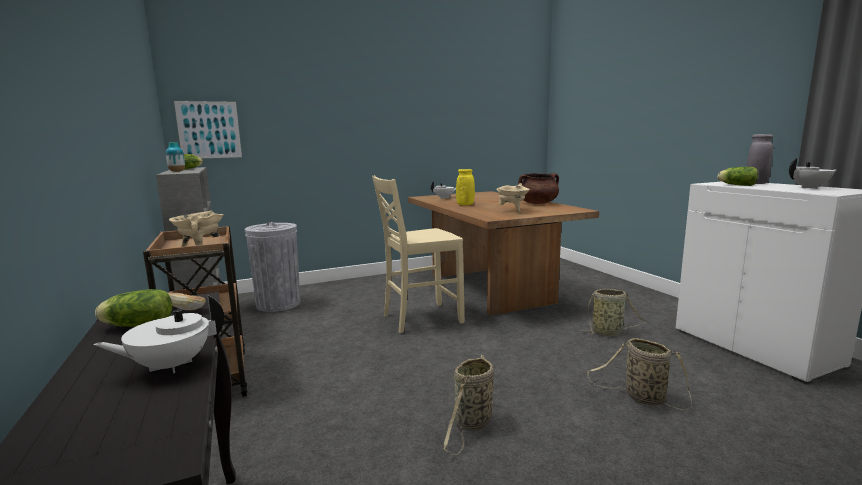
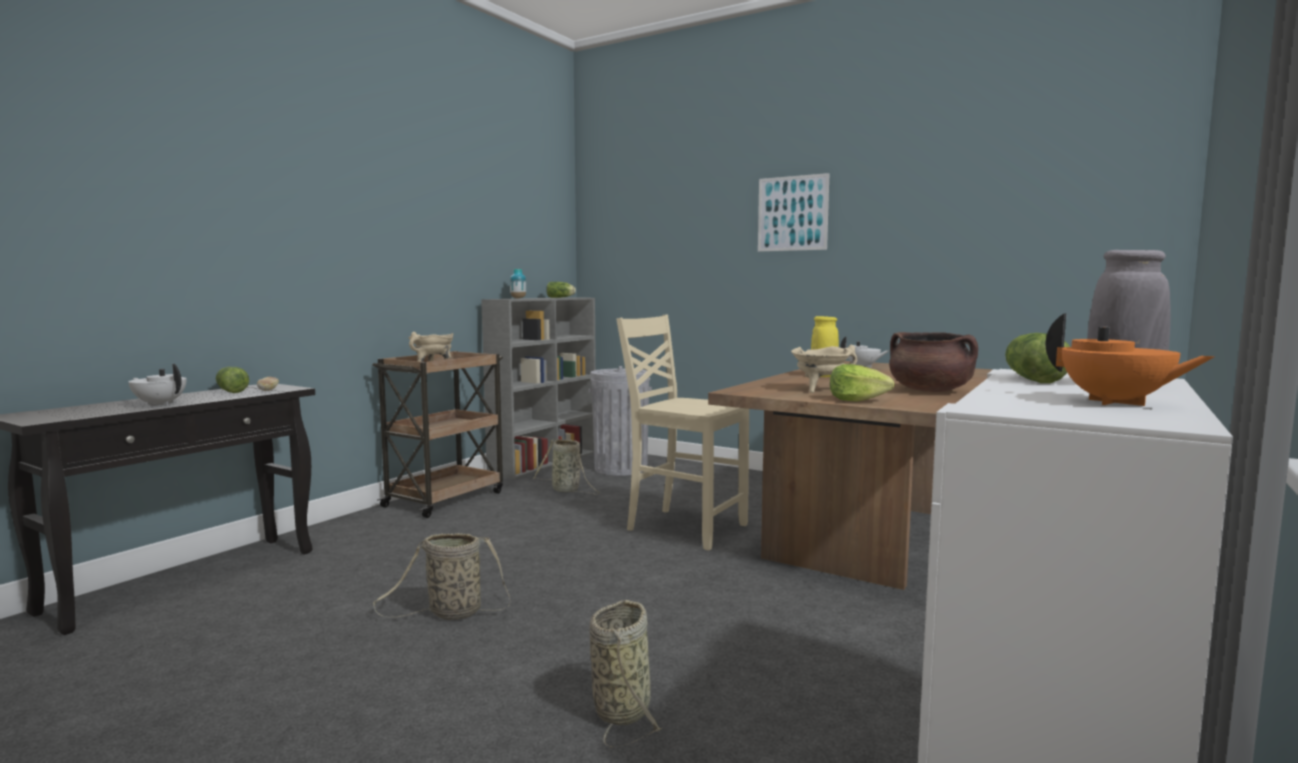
camera: 55 degrees right, 5 degrees down
(209, 130) = (611, 256): picture -> picture (792, 213)
(550, 212) = (857, 400): none -> lettuce
(609, 332) = (843, 650): basket -> basket (567, 490)
(810, 188) = (1116, 402): white teapot -> orange teapot

